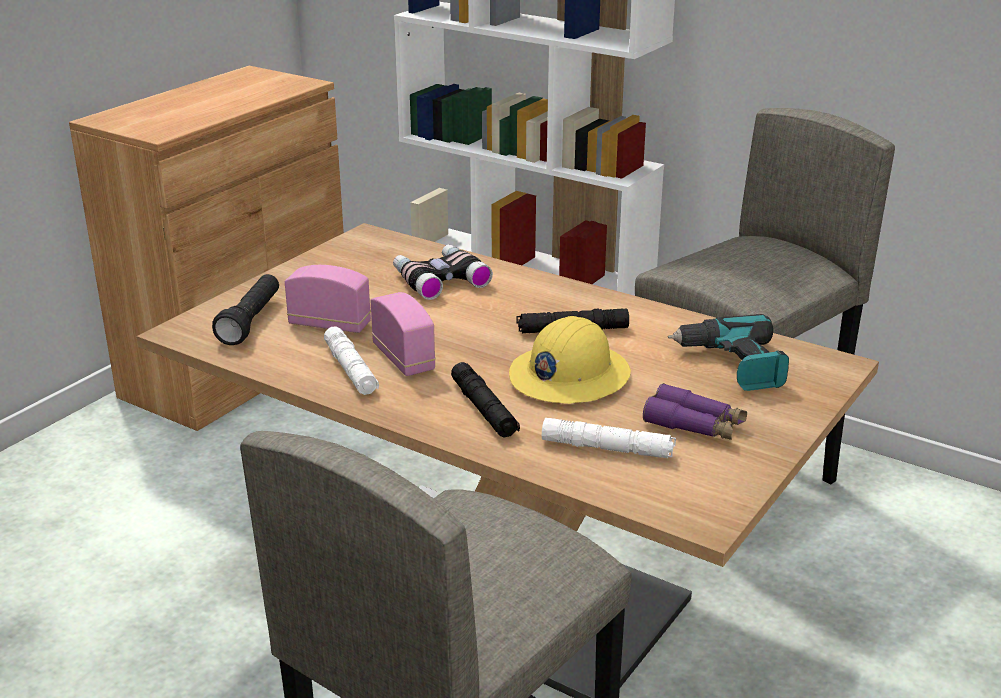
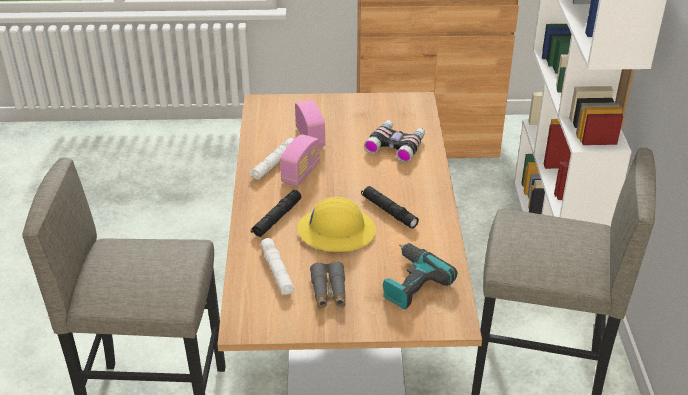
camera: 55 degrees right, 10 degrees up
(251, 322) = (288, 115): black flashlight -> none
(694, 425) = (329, 292): purple binoculars -> grey binoculars

